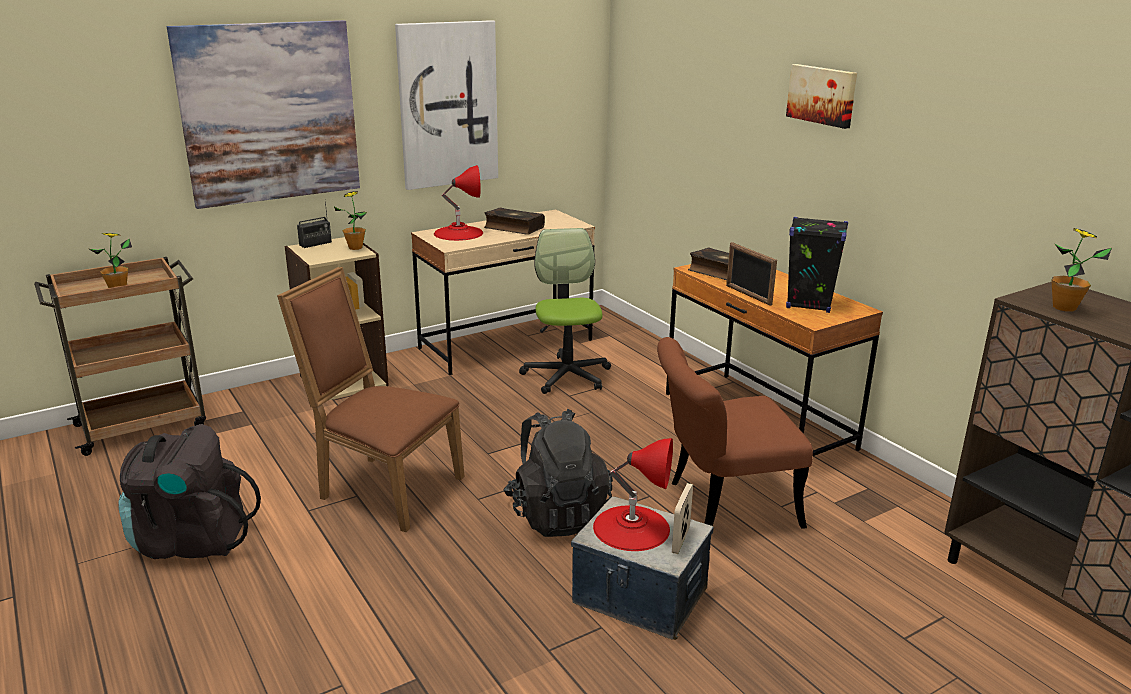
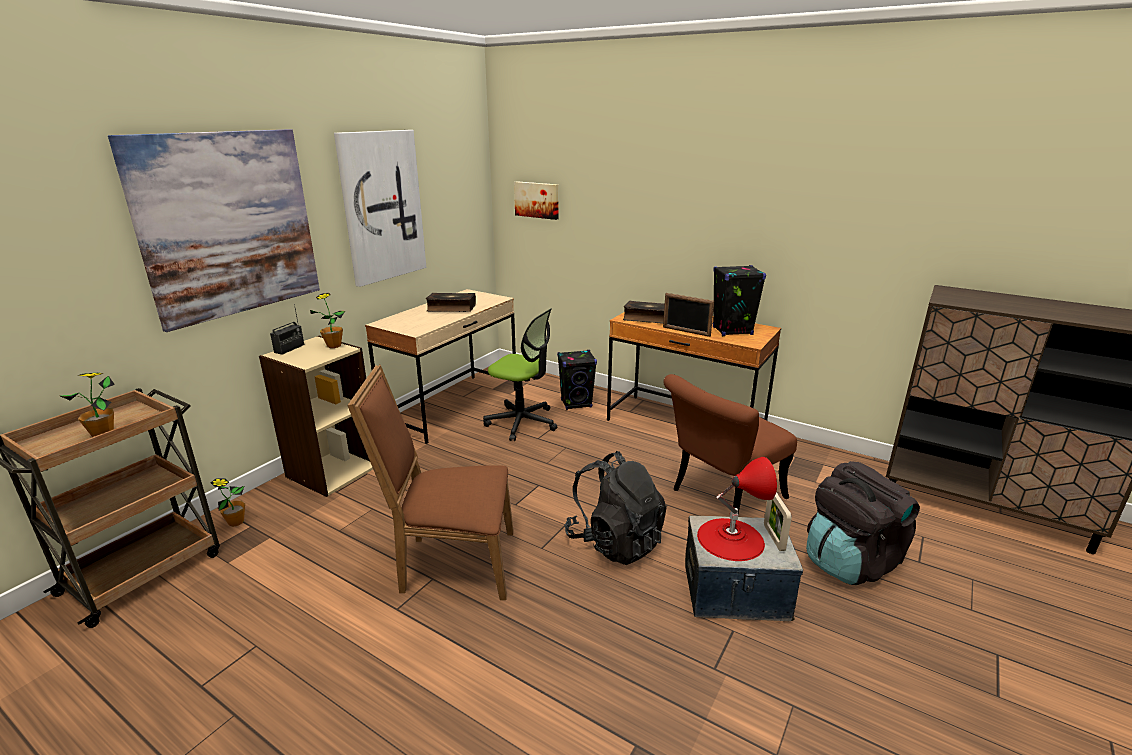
camera: 25 degrees left, 0 degrees up
(191, 540) = (295, 685): black backpack -> black backpack (850, 561)
(458, 233) = (409, 319): red table lamp -> none
(566, 376) = (522, 422): office chair -> office chair turned 150 degrees clockwise
(647, 369) = (576, 404): none -> black speaker
(822, 95) = (714, 172): picture -> picture (537, 200)
(1064, 308) = (974, 302): potted plant -> potted plant (236, 522)

